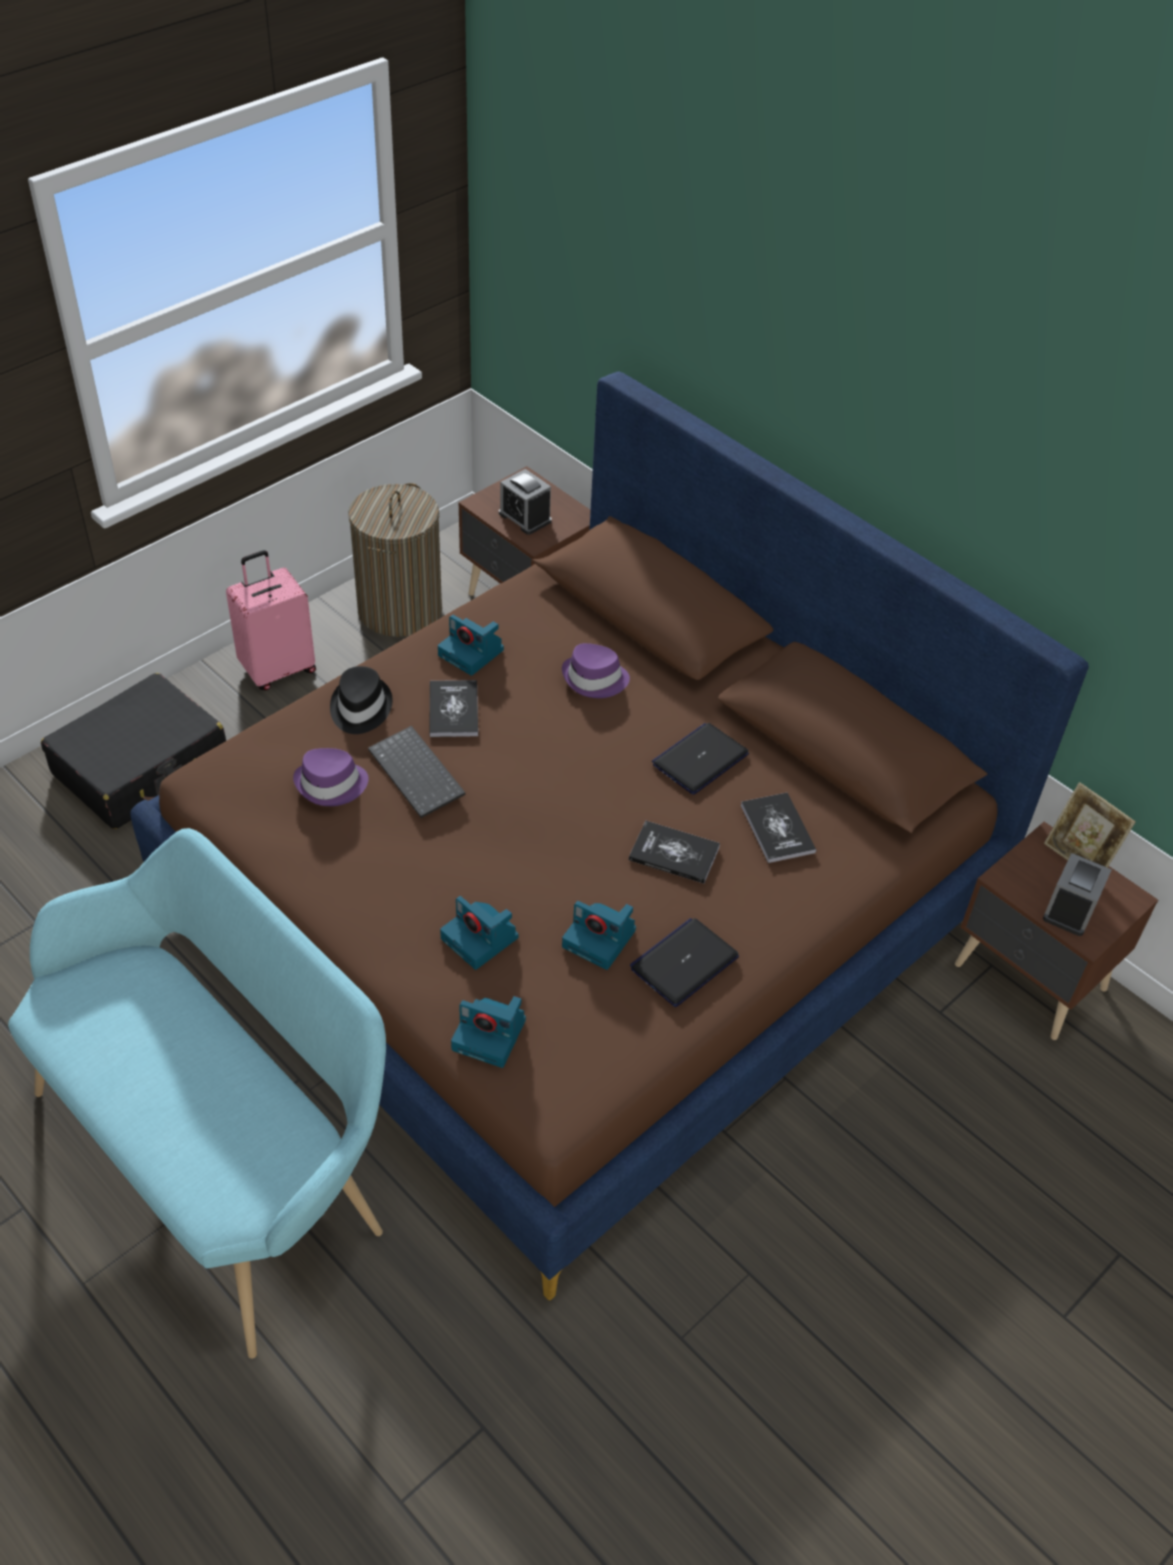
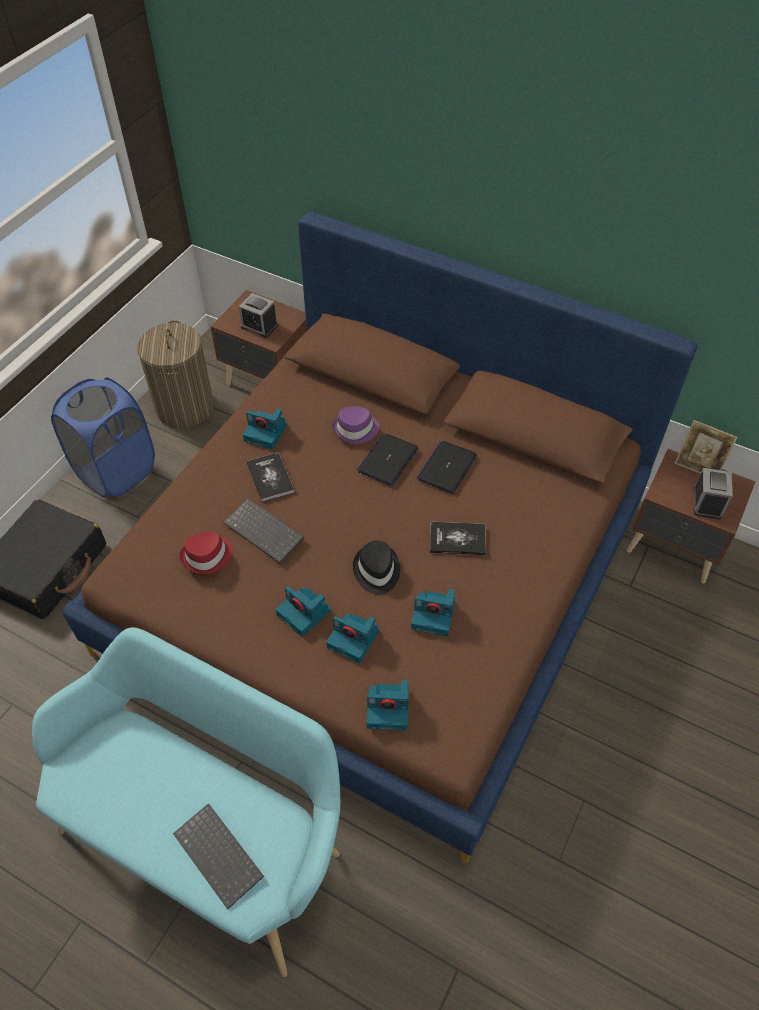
camera: 15 degrees left, 5 degrees up
(207, 1147) = (220, 855): none -> keyboard
(277, 669) = (116, 471): pink suitcase -> blue laundry basket
(331, 785) = (207, 556): purple hat -> red hat
(359, 708) = (205, 494): black hat -> black hat (376, 571)
(429, 889) = (305, 613): none -> camera
(684, 963) = (495, 615): laptop -> laptop (388, 460)
(777, 829) = (516, 502): book -> none

